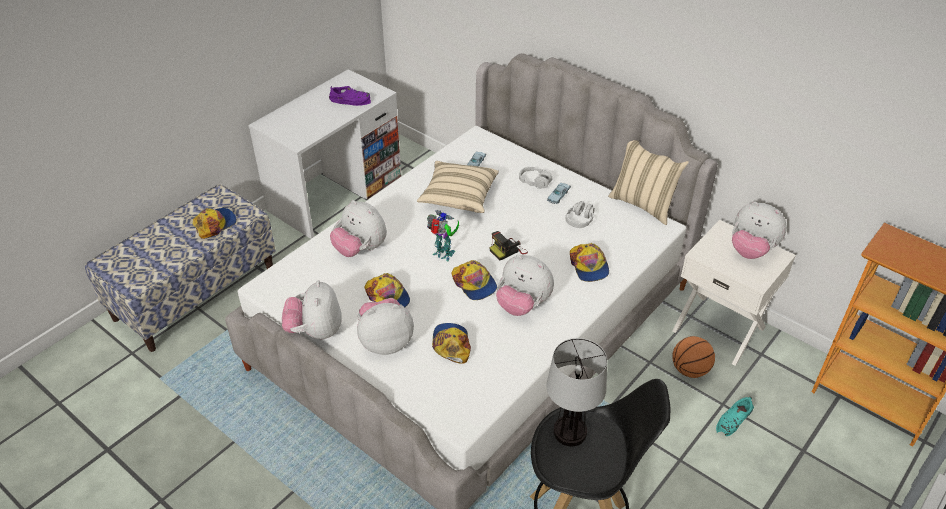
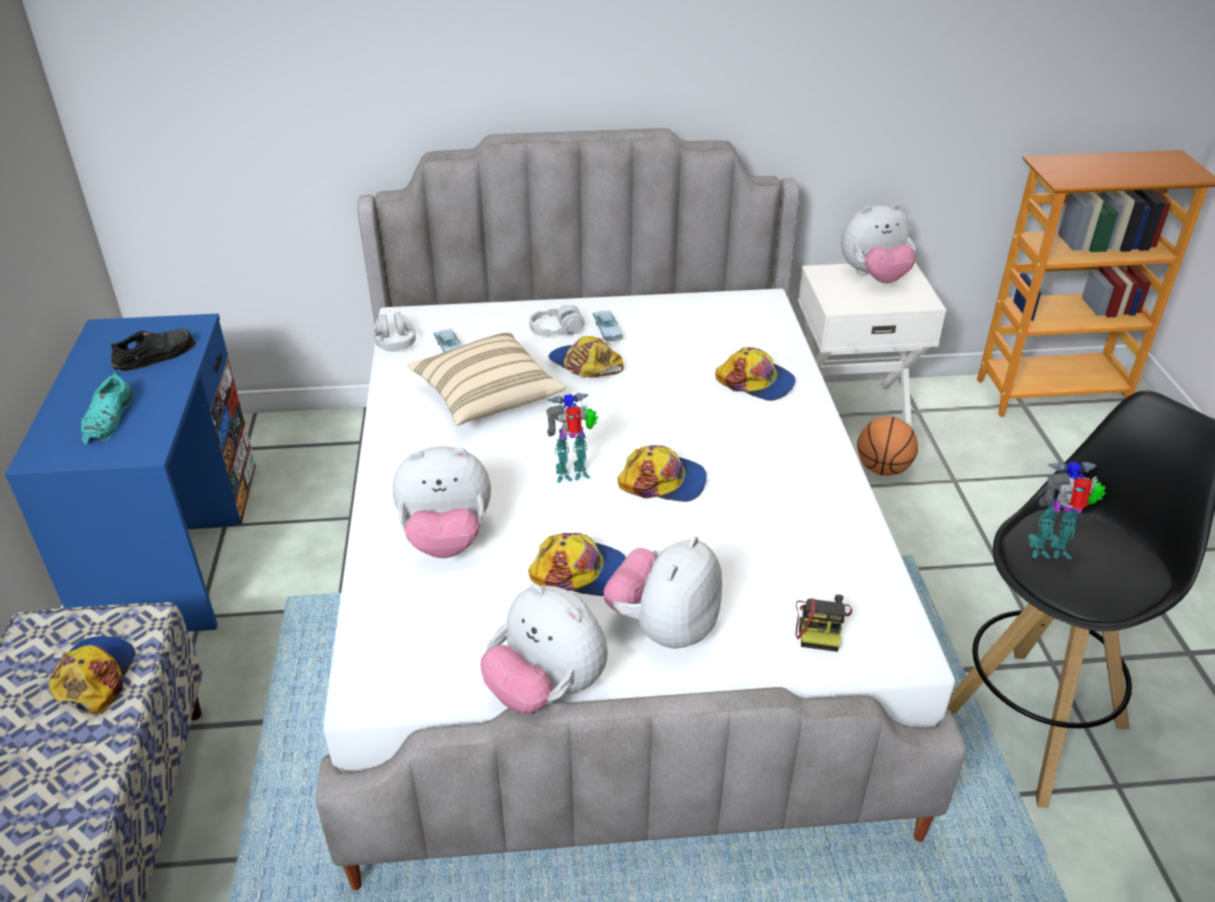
camera: 45 degrees left, 5 degrees down
(335, 193) = (174, 545): white desk -> blue desk
(350, 100) = (155, 355): purple shoe -> black shoe
(451, 344) = (748, 569): cap -> cap (584, 365)
(508, 250) = (643, 420): camera -> camera (821, 625)
(523, 305) = (754, 467): plush toy -> none
(570, 432) = (1051, 550): table lamp -> toy robot
(579, 220) = (670, 341): grey headphones -> grey headphones (395, 341)
(643, 204) = (711, 290): beige pillow -> none
(734, 420) = (983, 488): turquoise shoe -> turquoise shoe (108, 418)

